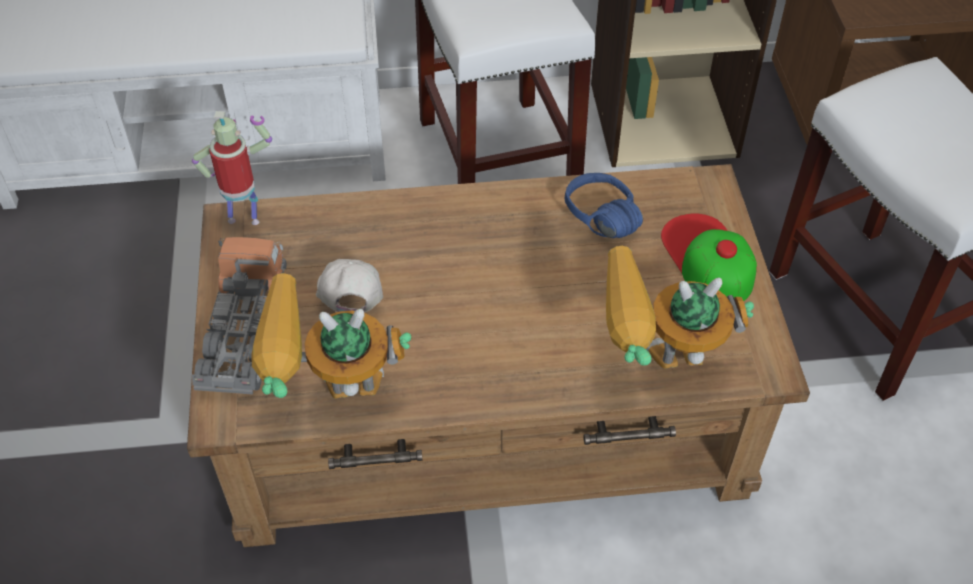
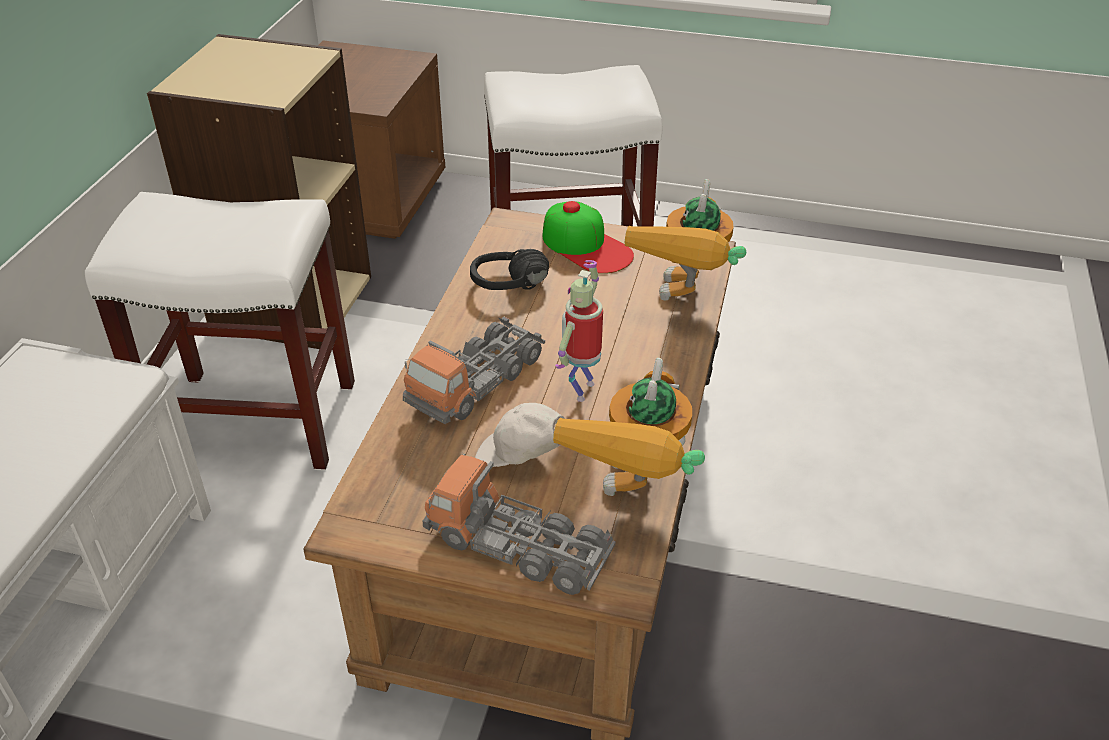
camera: 70 degrees left, 10 degrees down
(245, 217) = (351, 515): toy robot -> toy robot (581, 389)
(440, 240) = (476, 382): none -> toy truck
(592, 223) = (512, 290): blue headphones -> black headphones
(707, 258) = (586, 246): cap -> cap turned 135 degrees counterclockwise

